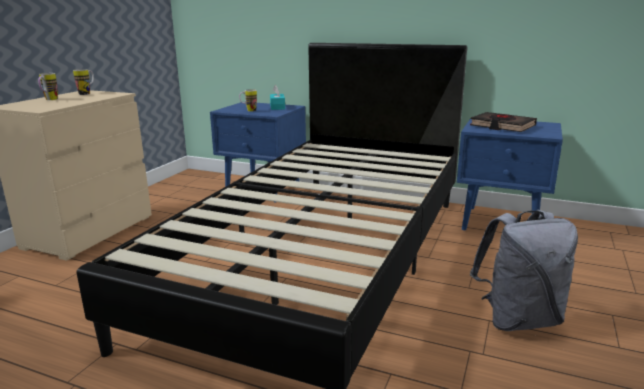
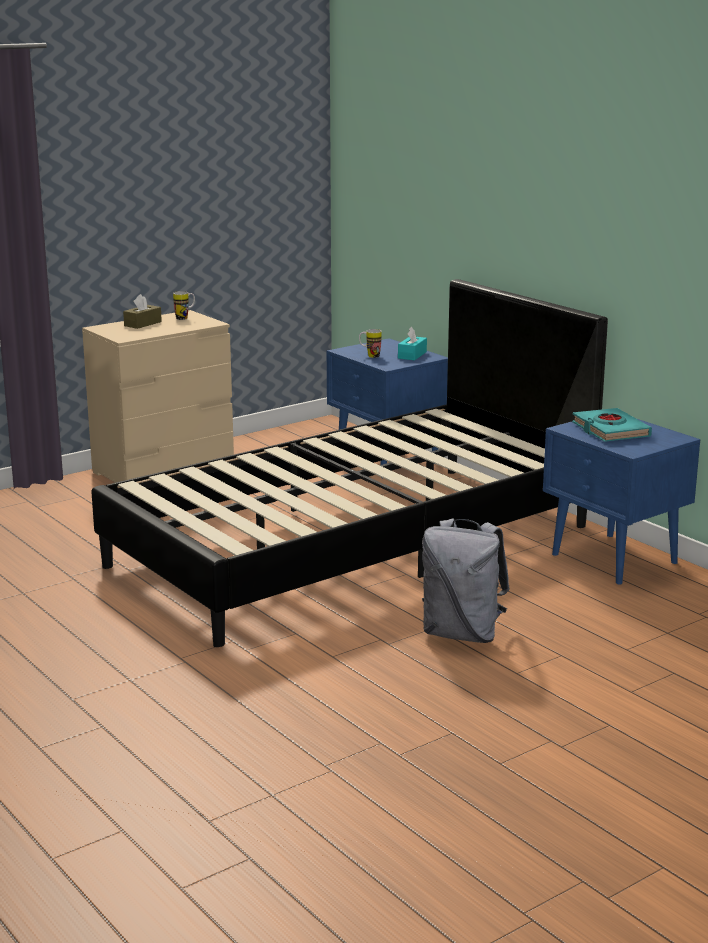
camera: 30 degrees right, 0 degrees up
(49, 100) = (143, 324): mug -> brown tissue box
(502, 126) = (610, 430): black book -> turquoise book

